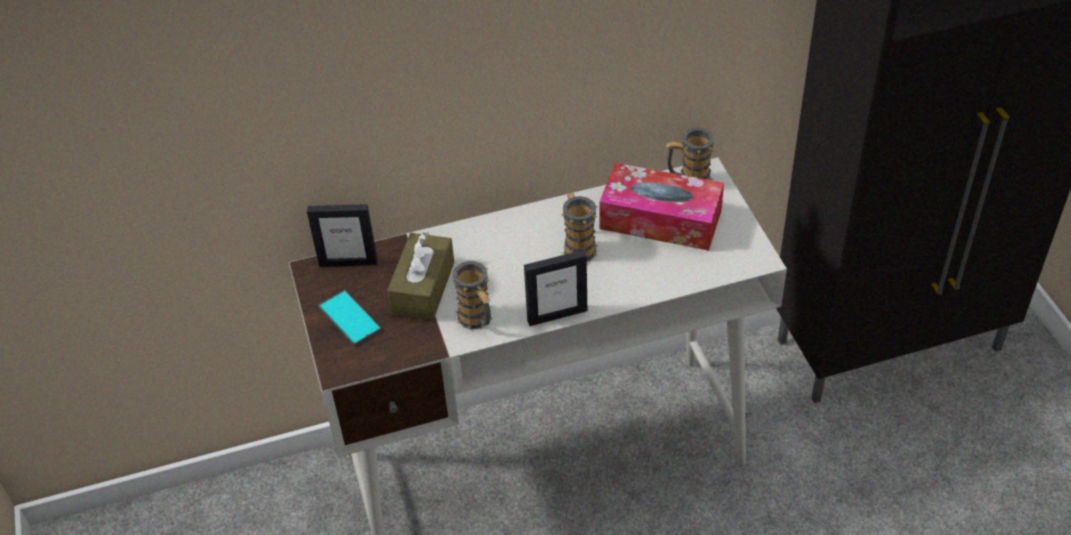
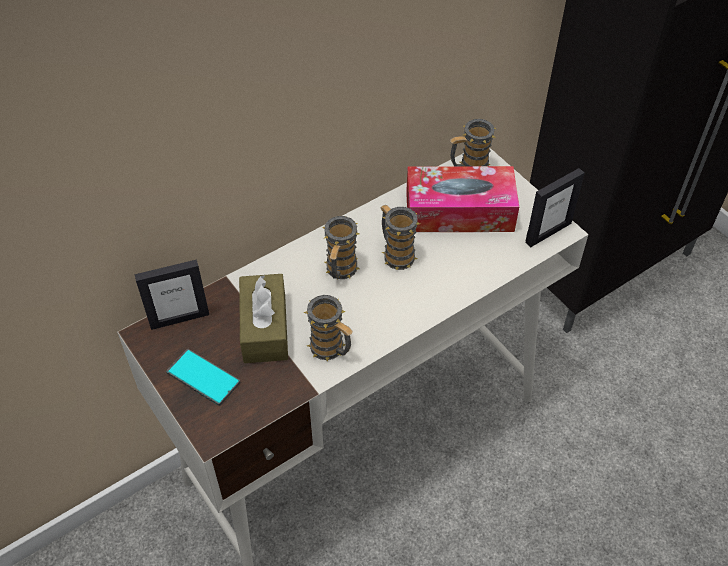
camera: 20 degrees left, 5 degrees up
(516, 252) = (340, 272): none -> mug
(557, 315) = (404, 326): picture frame -> picture frame (548, 232)

